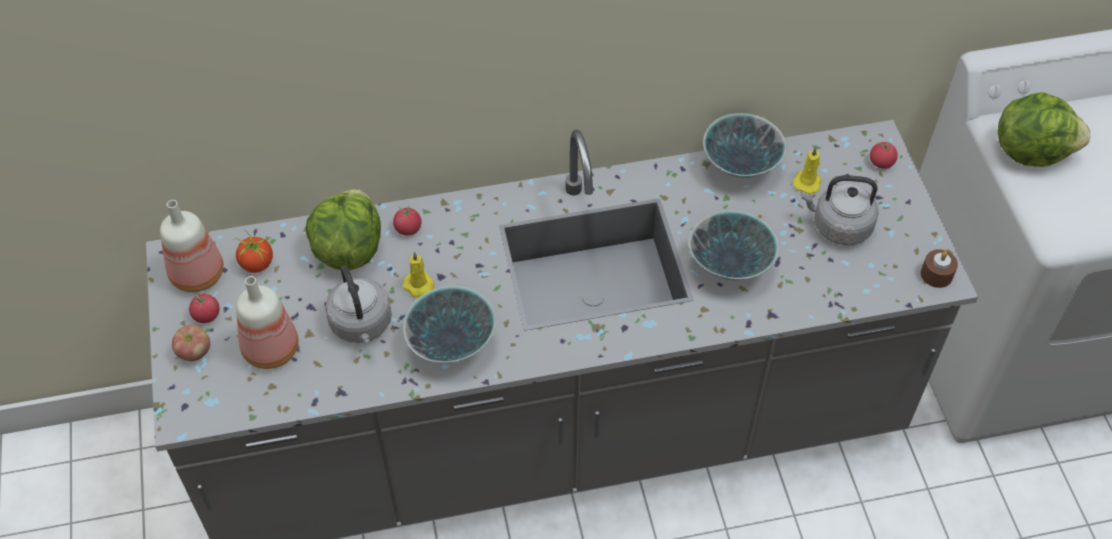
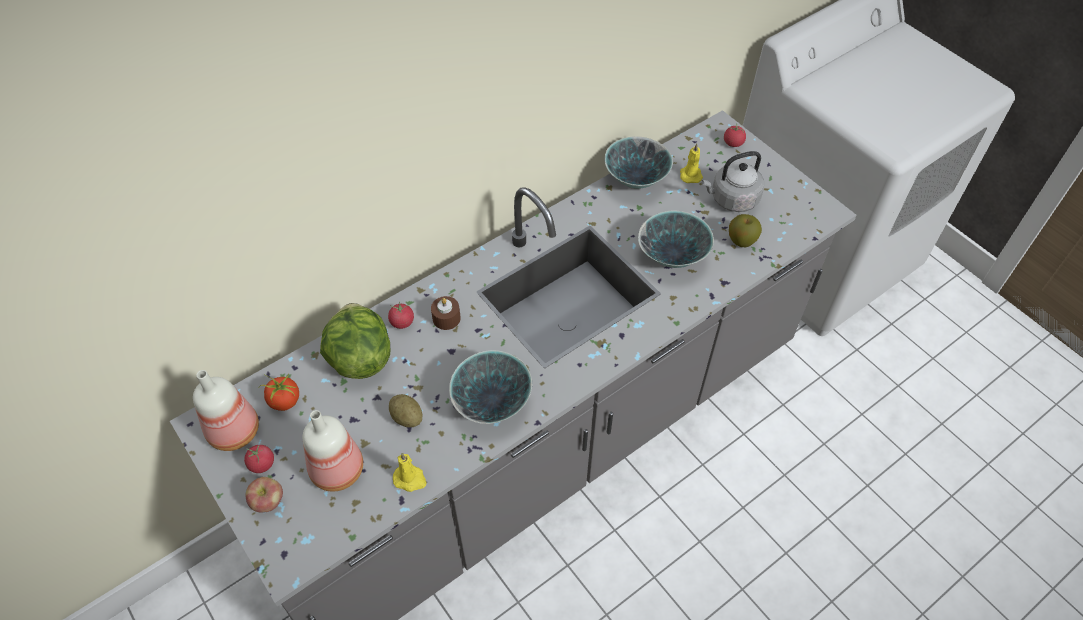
camera: 25 degrees left, 0 degrees up
(362, 325) = (407, 417): grey kettle -> potato
(420, 287) = (439, 366): yellow candle -> yellow candle (410, 479)
(820, 276) = (741, 240): none -> apple
(936, 274) = (819, 209): brown candle -> brown candle (446, 318)
(1031, 151) = (840, 97): lettuce -> none

